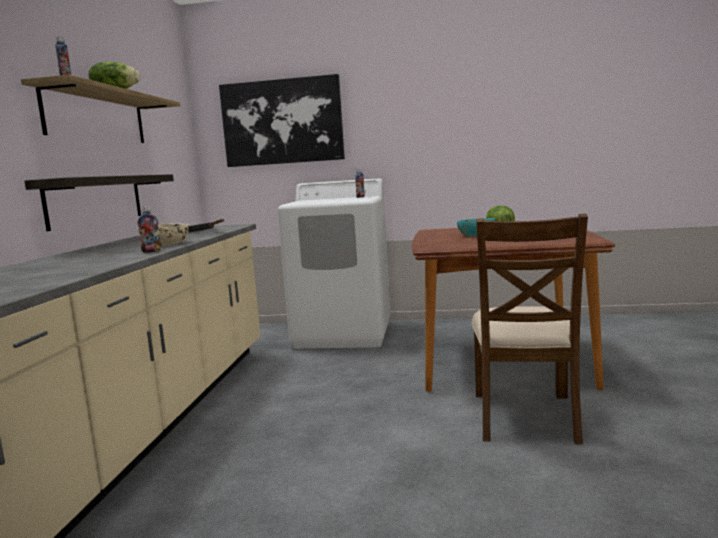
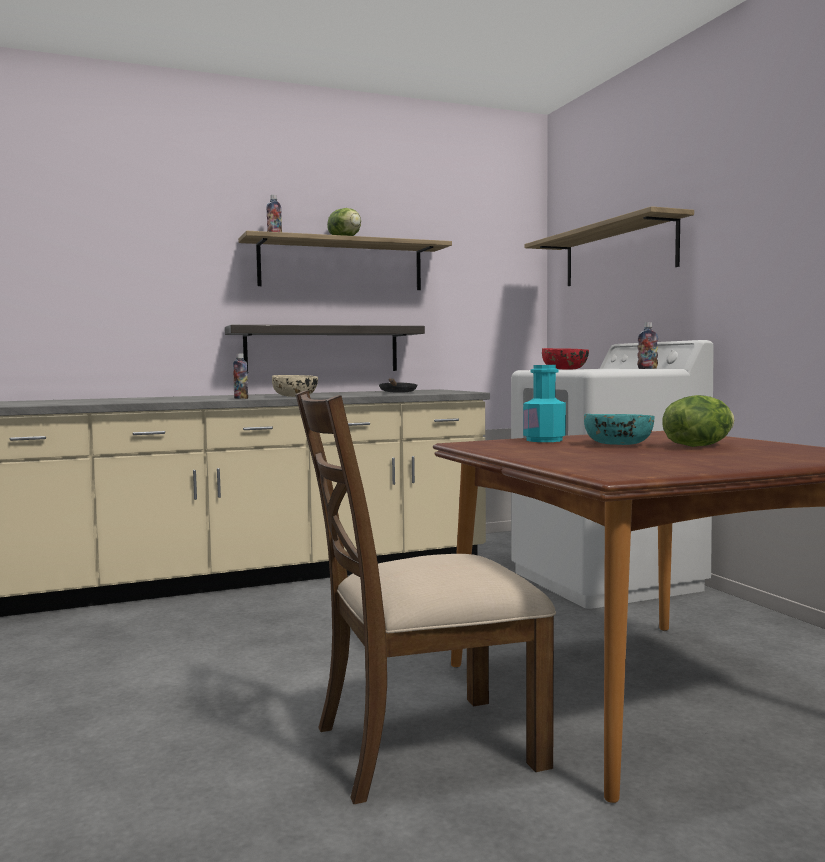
camera: 60 degrees right, 5 degrees down
(282, 122) = (618, 253): picture -> shelf
(313, 201) = (565, 369): none -> red bowl
(437, 240) = (544, 440): none -> turquoise bottle

